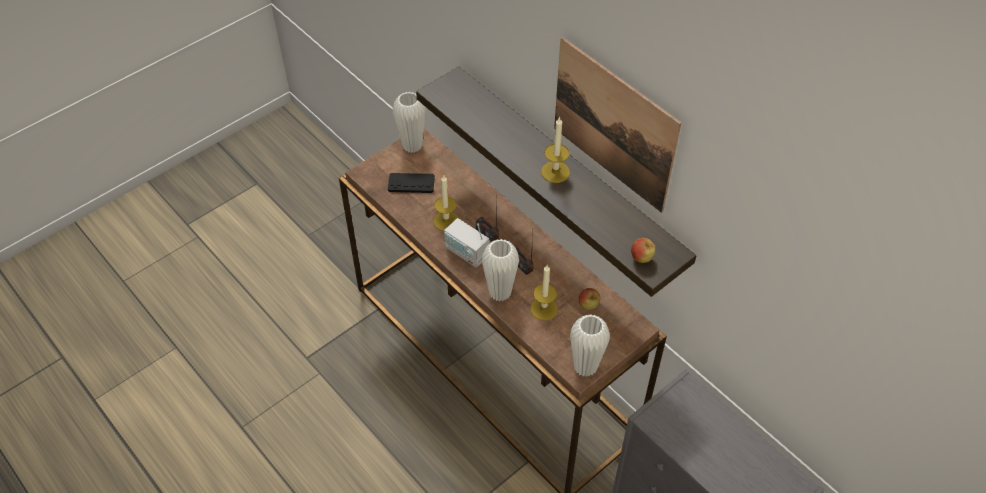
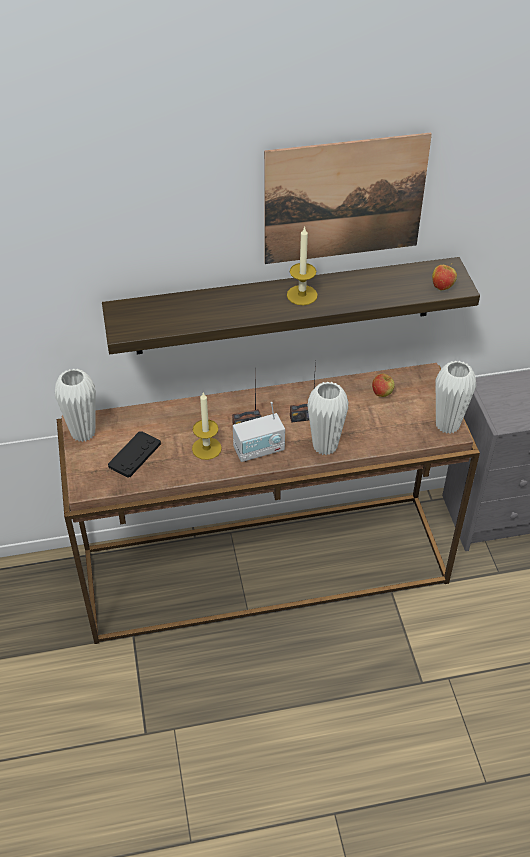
camera: 60 degrees left, 5 degrees down
(544, 309) = (365, 424): candle -> none

